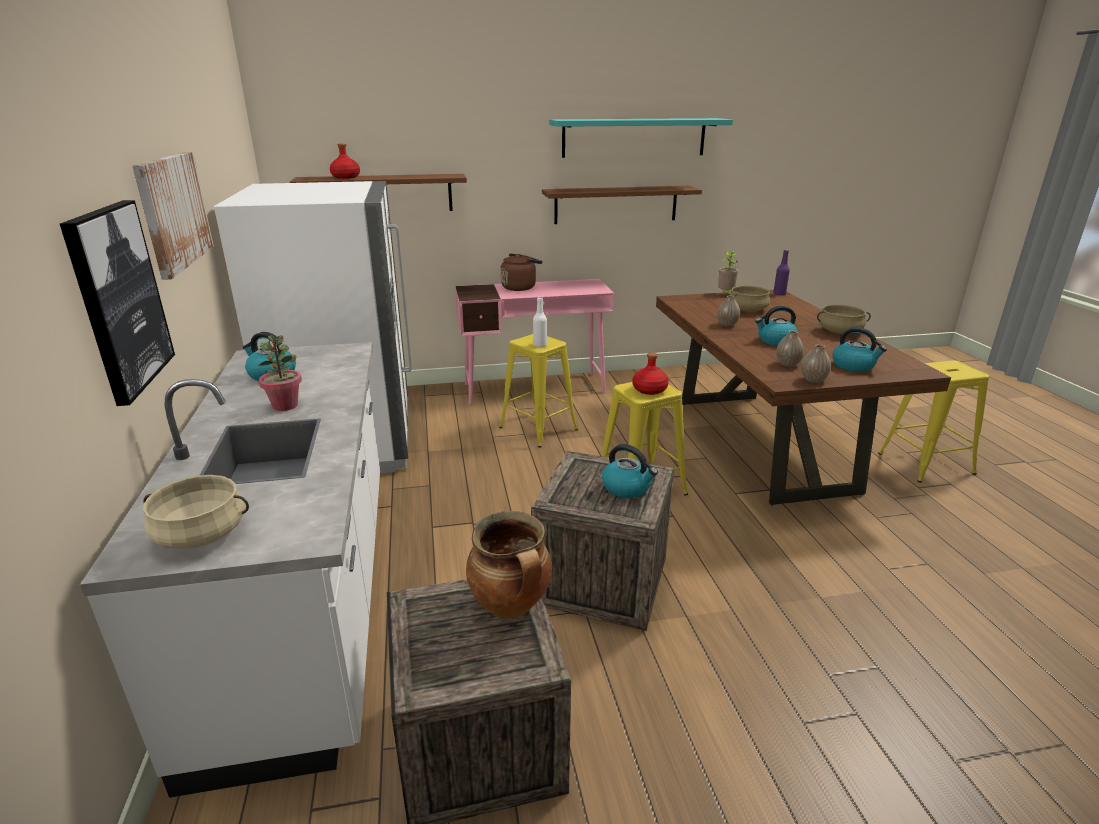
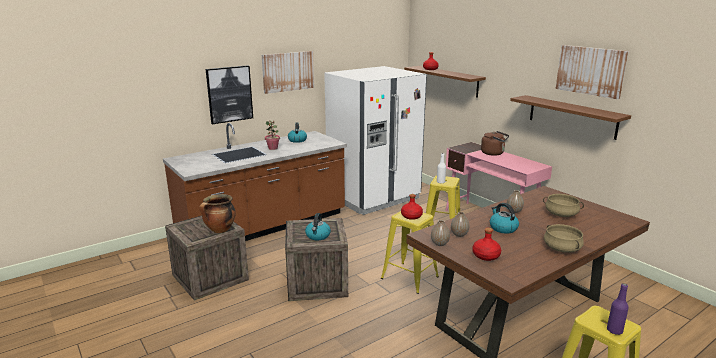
camera: 65 degrees right, 5 degrees down
(202, 534) = (188, 161): beige cooking pot -> none
(309, 599) = (264, 226): white counter -> brown counter
(634, 137) = (590, 71): turquoise shelf -> picture
(725, 294) = (589, 204): potted plant -> none
(779, 294) = (631, 221): purple bottle -> purple bottle (614, 330)
(854, 366) = (486, 256): kettle -> red bottle

